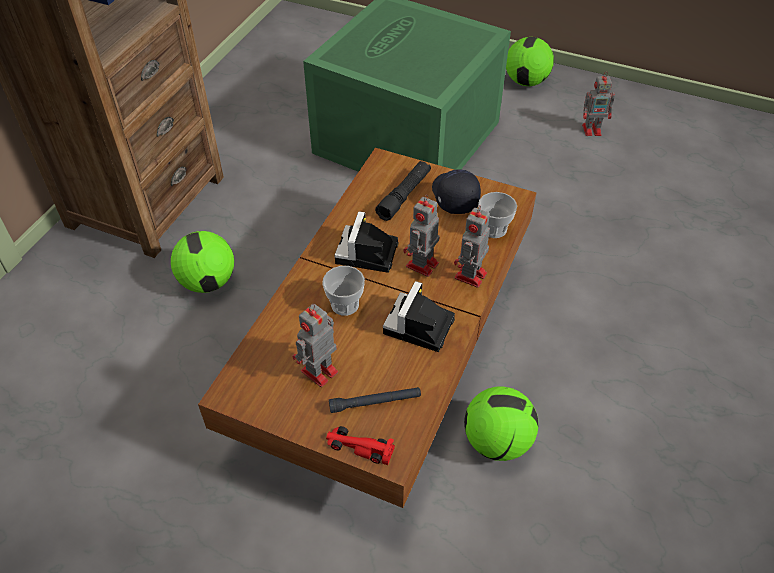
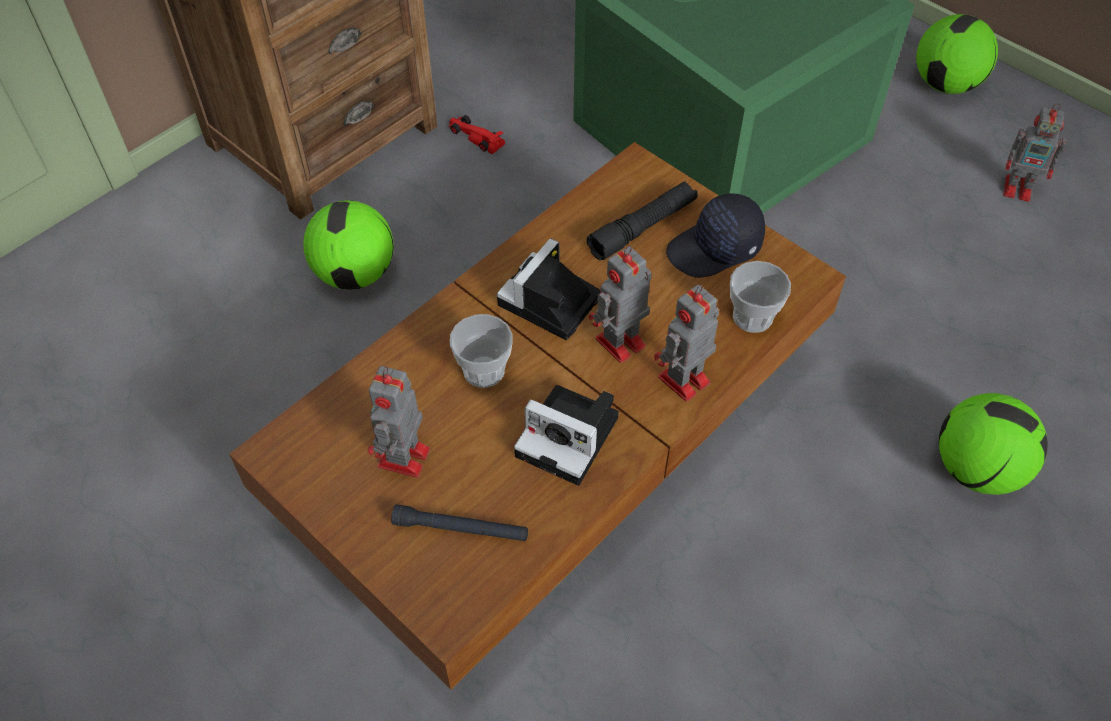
camera: 20 degrees right, 5 degrees up
(318, 372) = (403, 460): toy robot -> toy robot turned 45 degrees counterclockwise
(359, 447) = (410, 586): red toy car -> red toy car (475, 136)
(418, 328) = (571, 437): camera -> camera turned 105 degrees counterclockwise
(454, 196) = (715, 249): black cap -> black cap turned 120 degrees counterclockwise
(497, 441) = (653, 632): football -> football (977, 469)

